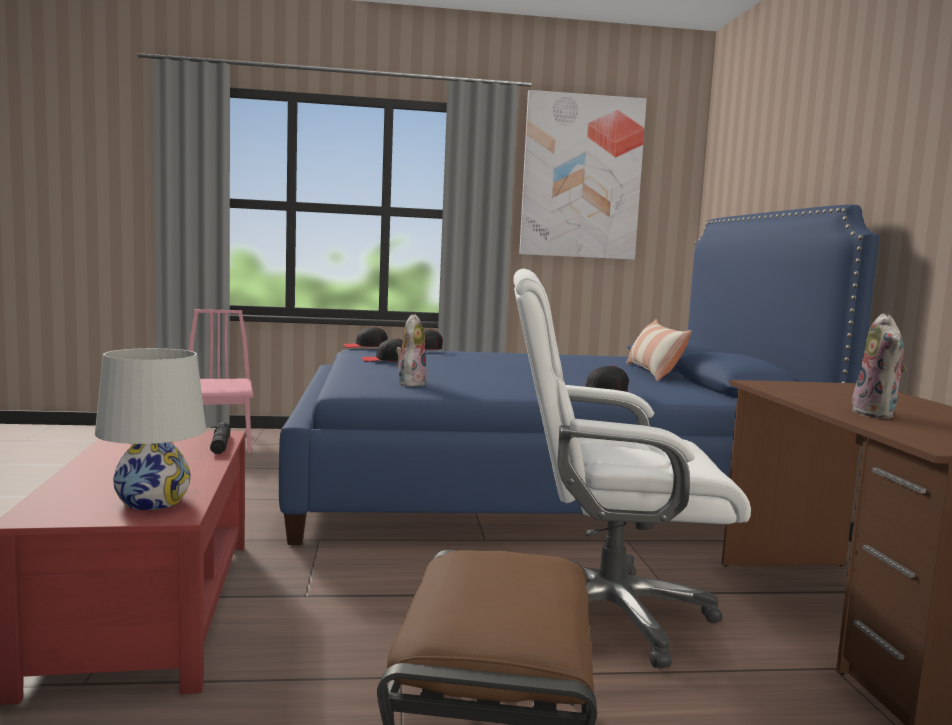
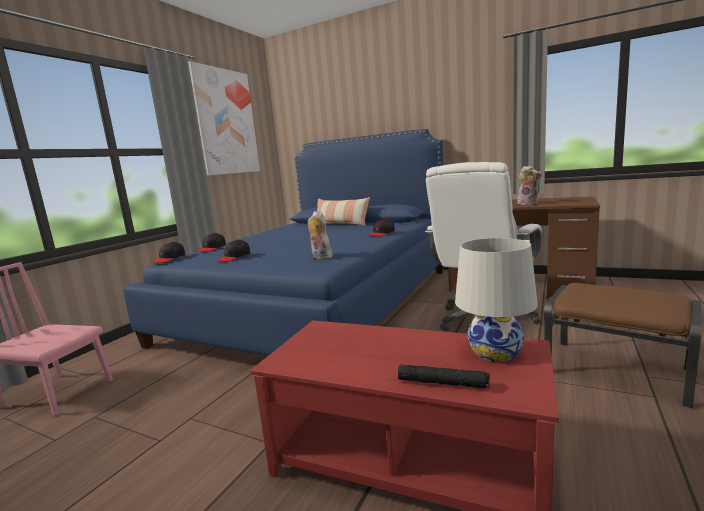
camera: 55 degrees left, 5 degrees up
(220, 445) = (350, 328): black flashlight -> black flashlight (443, 383)

